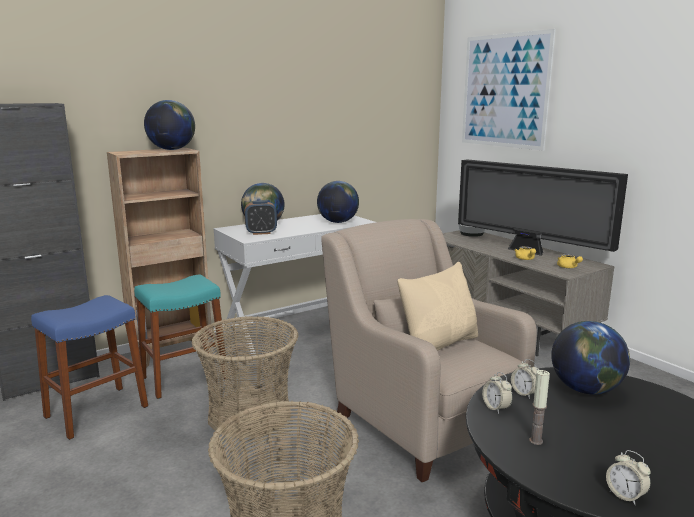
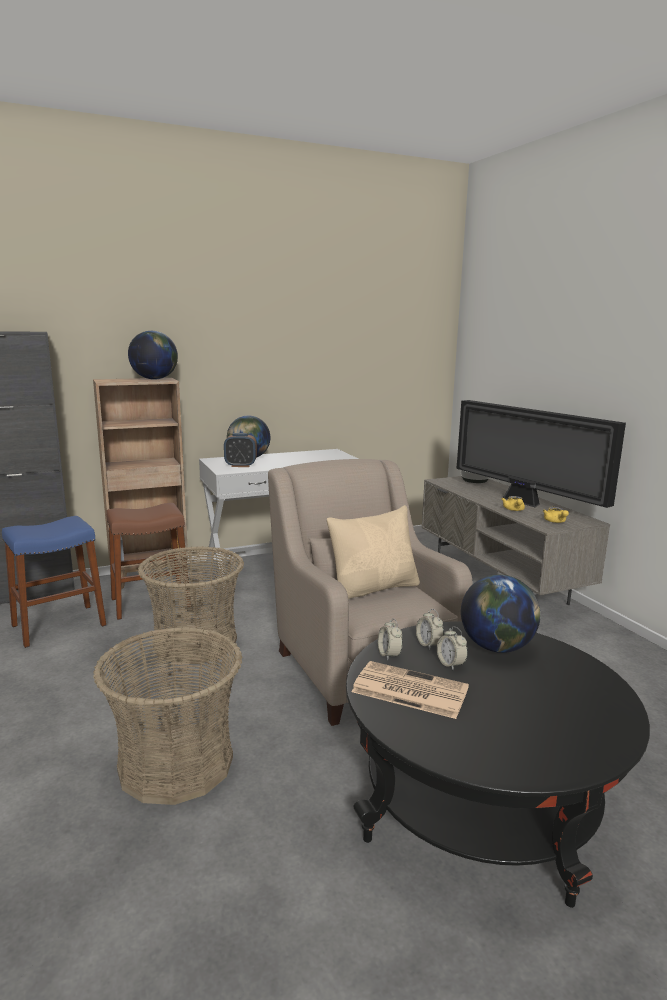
camera: 10 degrees right, 0 degrees up
(184, 378) = (150, 602): turquoise stool -> brown stool
(338, 222) = (325, 459): globe -> none
(504, 91) = (515, 327): picture -> none
(536, 441) = (408, 690): candle -> newspaper
(625, 495) = (464, 752): alarm clock -> alarm clock (451, 664)

